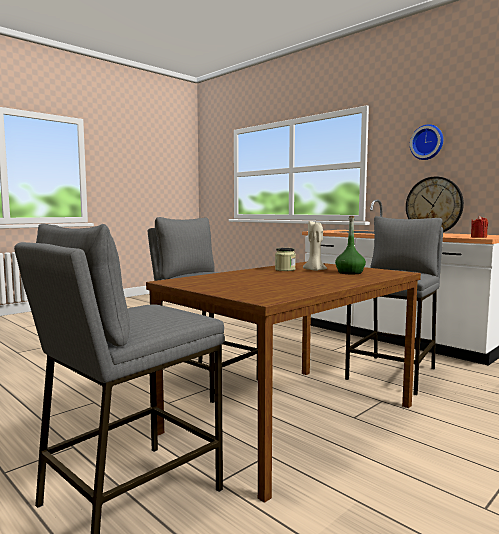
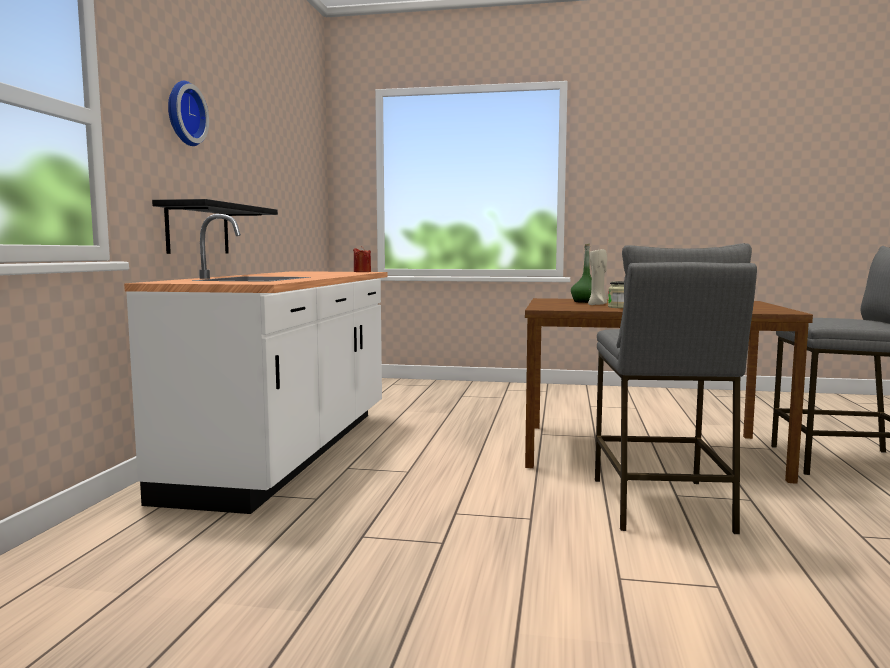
camera: 125 degrees left, 0 degrees up
(393, 373) = (458, 438): grey stool -> none
(434, 205) = (198, 229): wall clock -> black shelf

